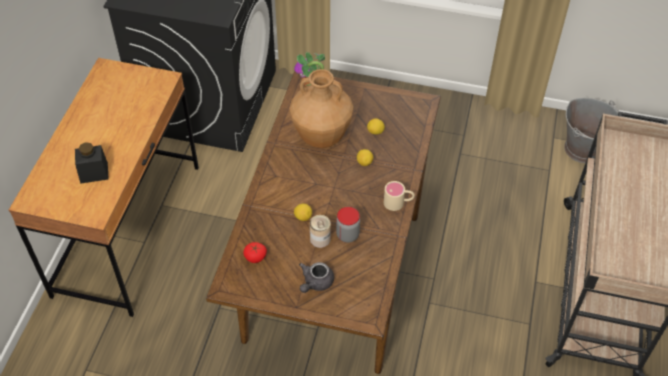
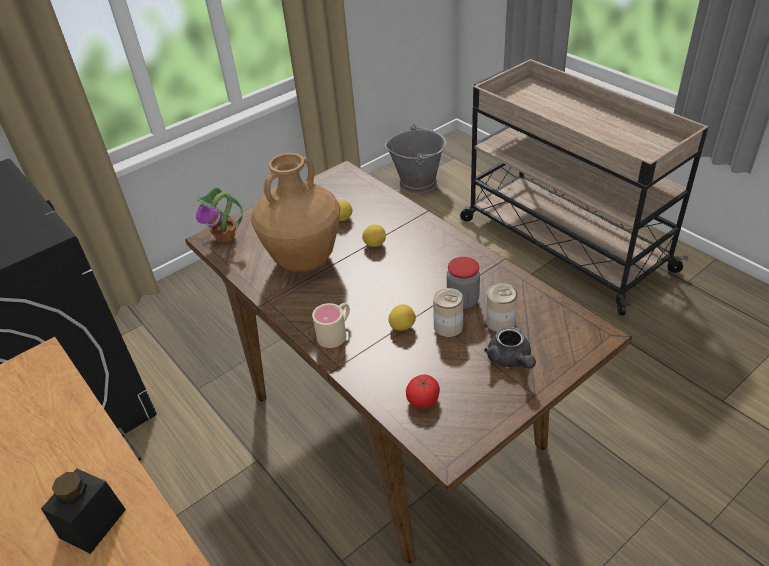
camera: 50 degrees left, 10 degrees down
(344, 263) = (500, 321): none -> can
(398, 202) = (453, 243): beige mug -> beige mug (336, 332)

